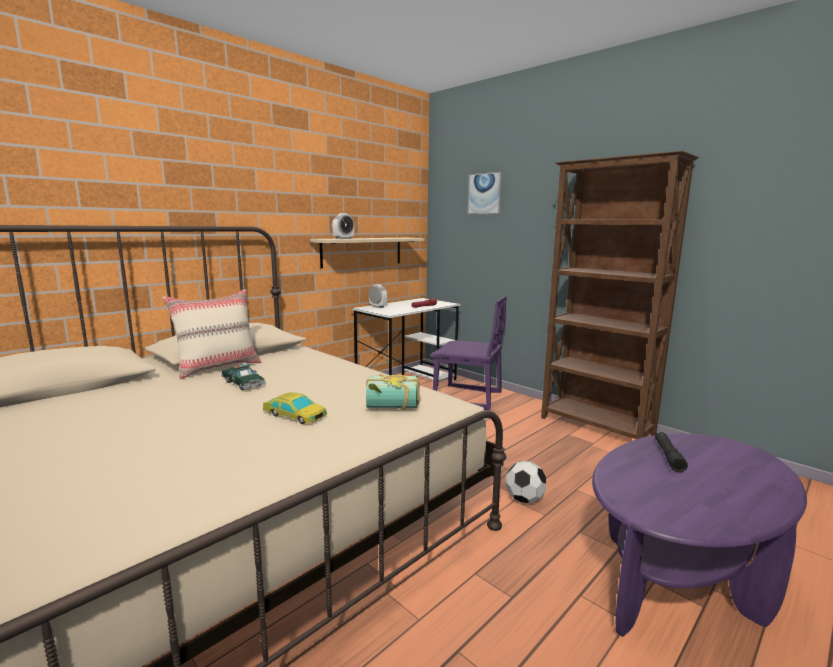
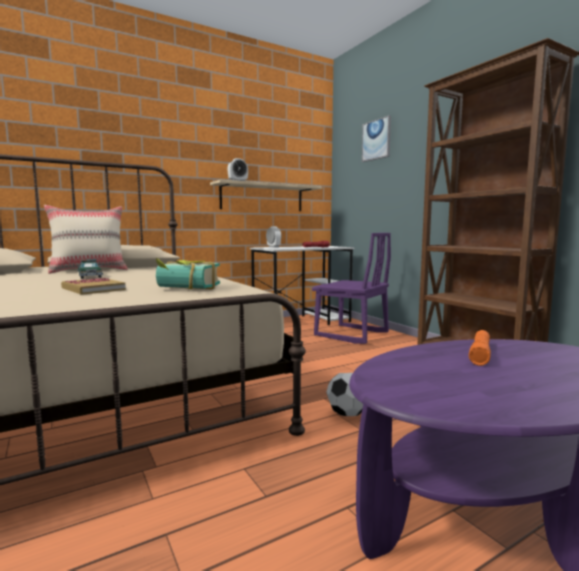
camera: 15 degrees right, 5 degrees down
(295, 415) = (93, 289): toy car -> book
(668, 456) = (480, 353): black flashlight -> orange flashlight

